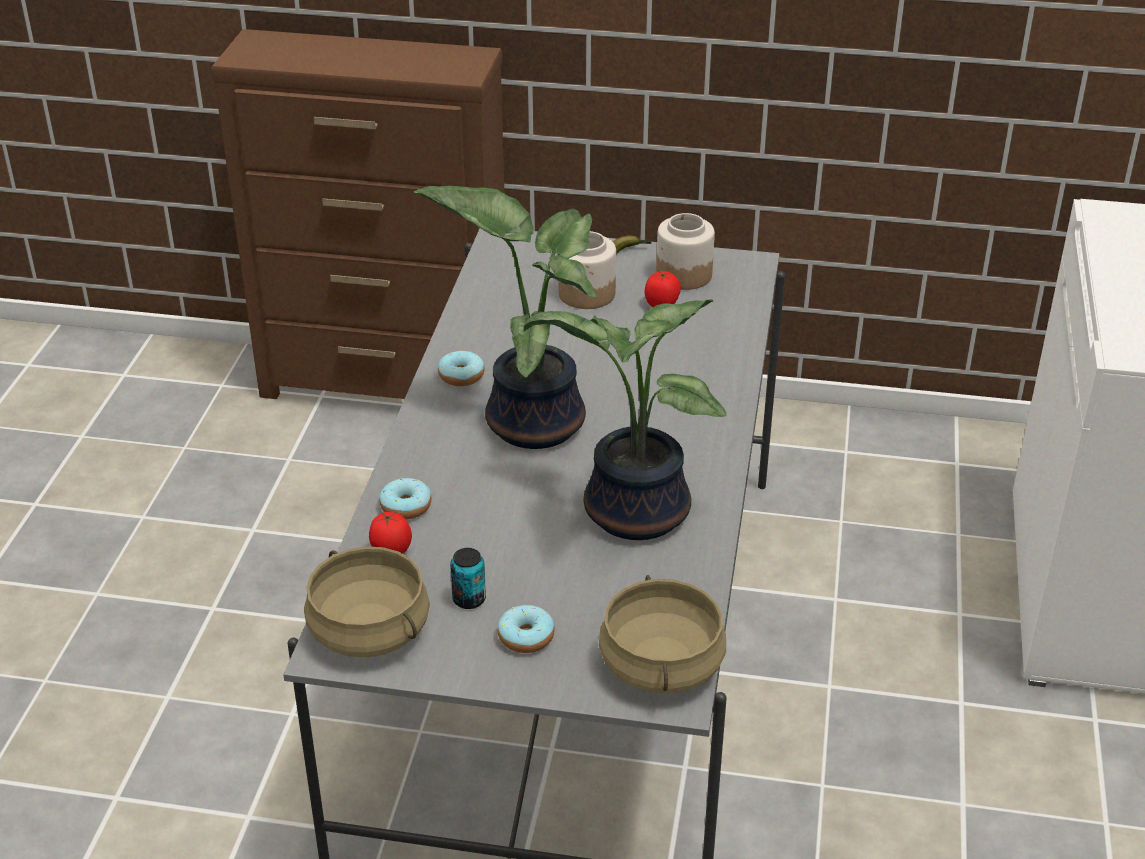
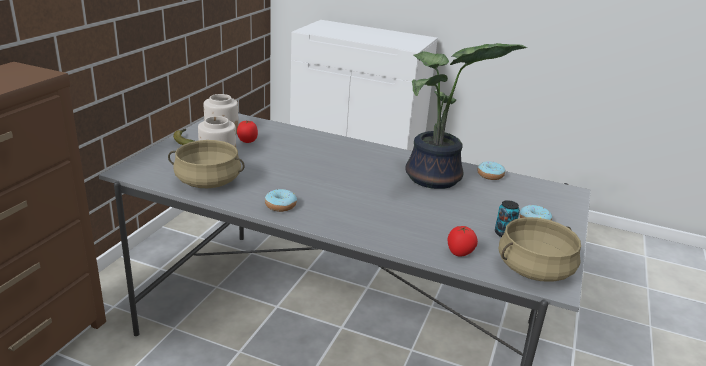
camera: 80 degrees left, 10 degrees down
(406, 506) = (414, 242): donut -> donut (490, 175)
(532, 420) = (340, 191): potted plant -> none
(660, 665) = (550, 192): beige cooking pot -> beige cooking pot (208, 182)

